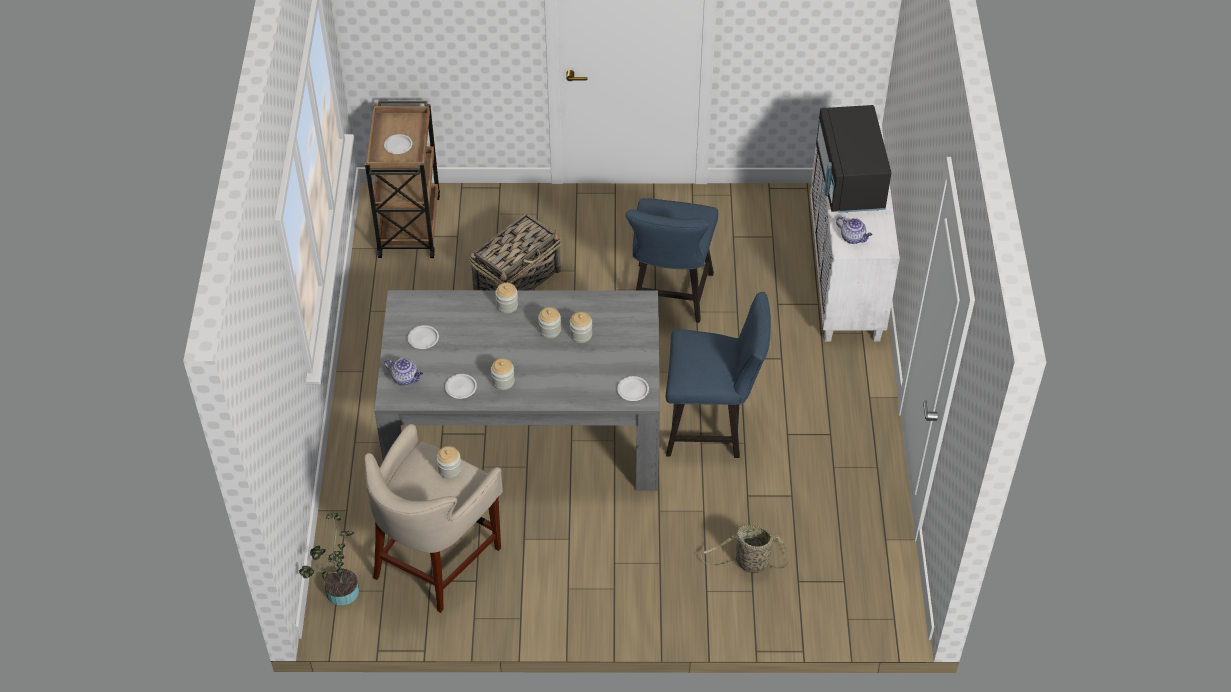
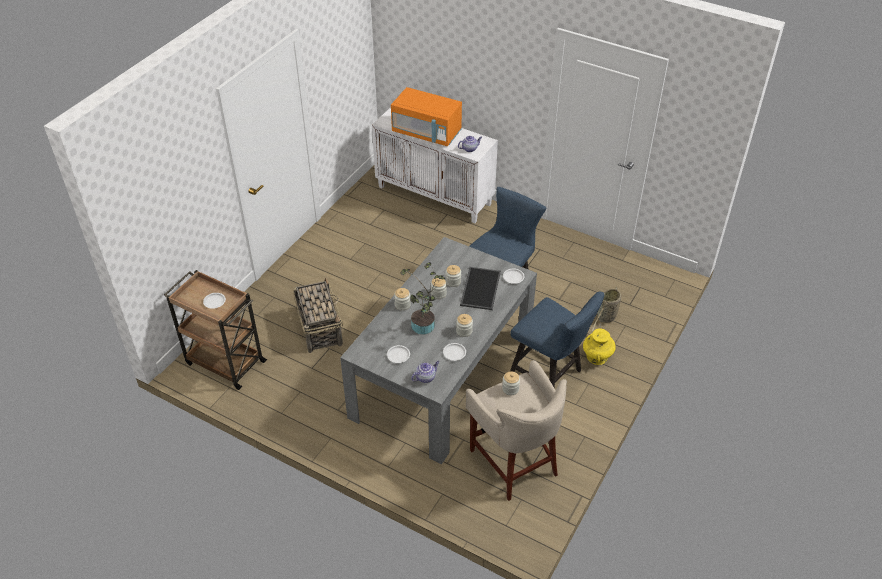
camera: 60 degrees left, 5 degrees down
(339, 594) = (509, 525): potted plant -> potted plant (423, 328)
(588, 365) = (479, 288): none -> tray
(669, 298) = (393, 269): blue chair -> blue chair (549, 376)
(669, 579) = (597, 356): none -> yellow vase
(849, 180) = (427, 133): black microwave -> orange microwave

